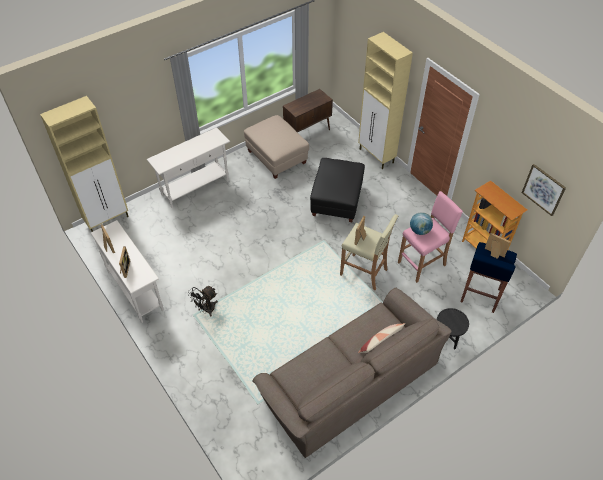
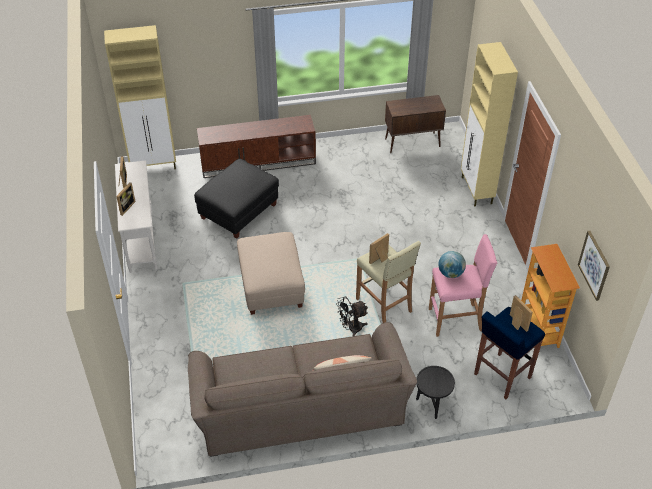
camera: 25 degrees right, 5 degrees down
(195, 187) = (258, 162): white console table -> brown tv stand
(206, 310) = (198, 283): black fan -> black fan (351, 328)
(277, 157) = (362, 158): beige ottoman -> beige ottoman (272, 287)
(336, 200) = (400, 223): black ottoman -> black ottoman (238, 212)

